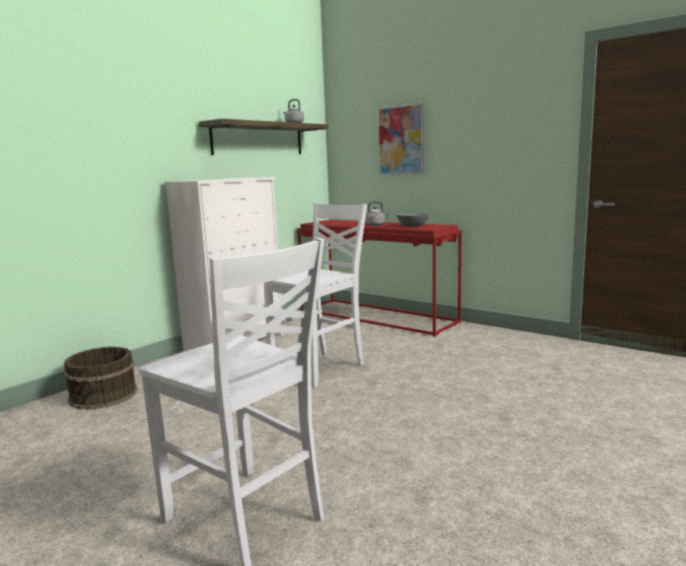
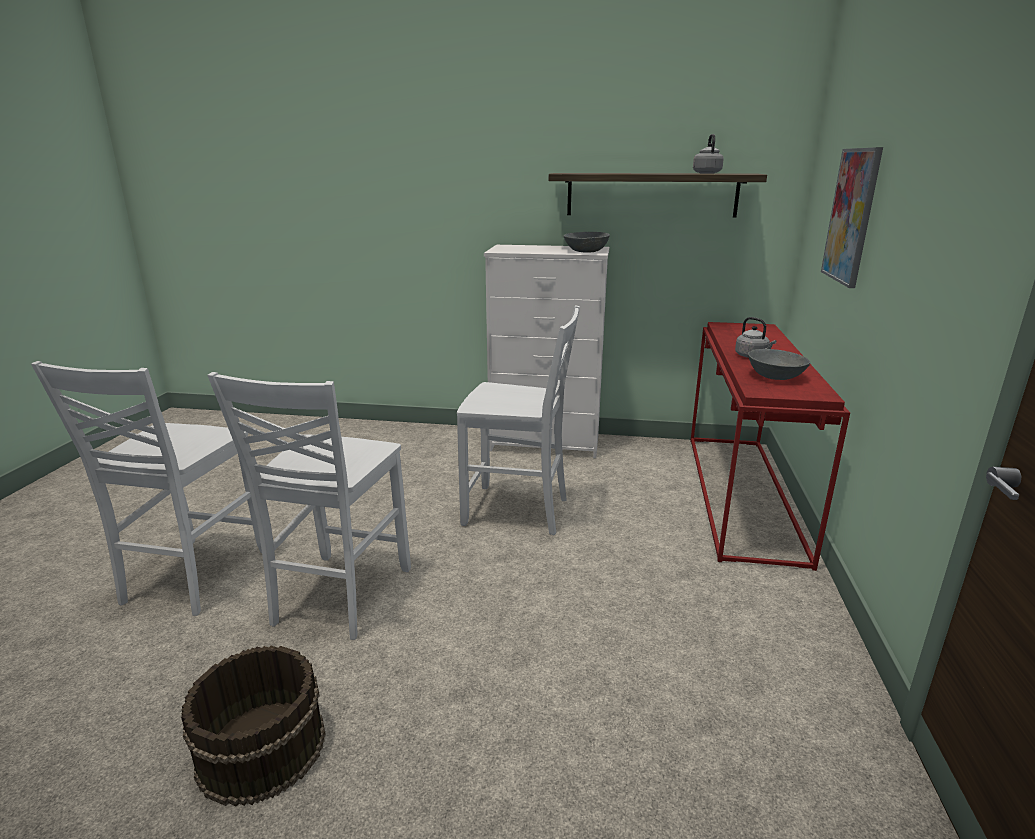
camera: 60 degrees right, 10 degrees up
(102, 395) = (381, 437): brown bucket -> brown bucket (261, 747)
(251, 177) = (585, 251): none -> grey bowl
(362, 445) = (339, 596): none -> white chair

